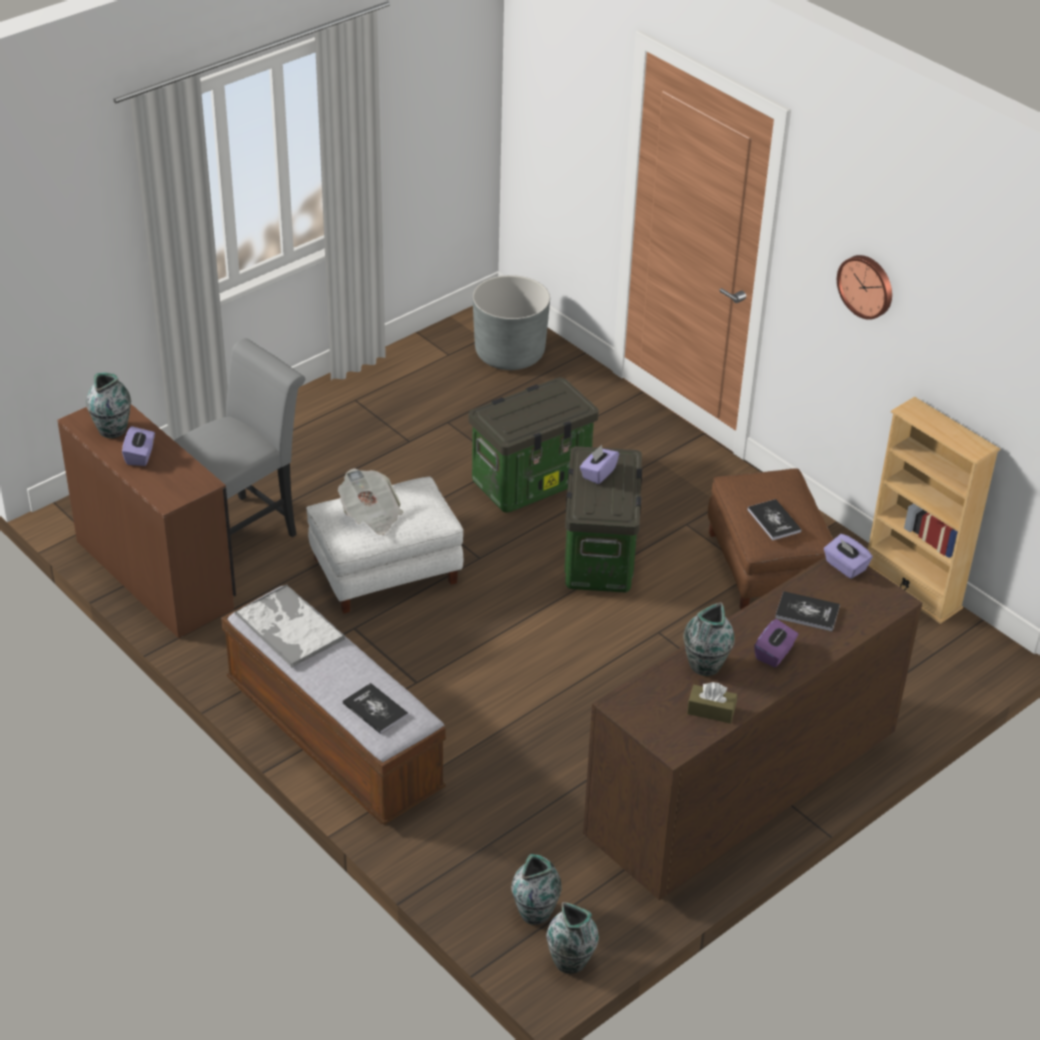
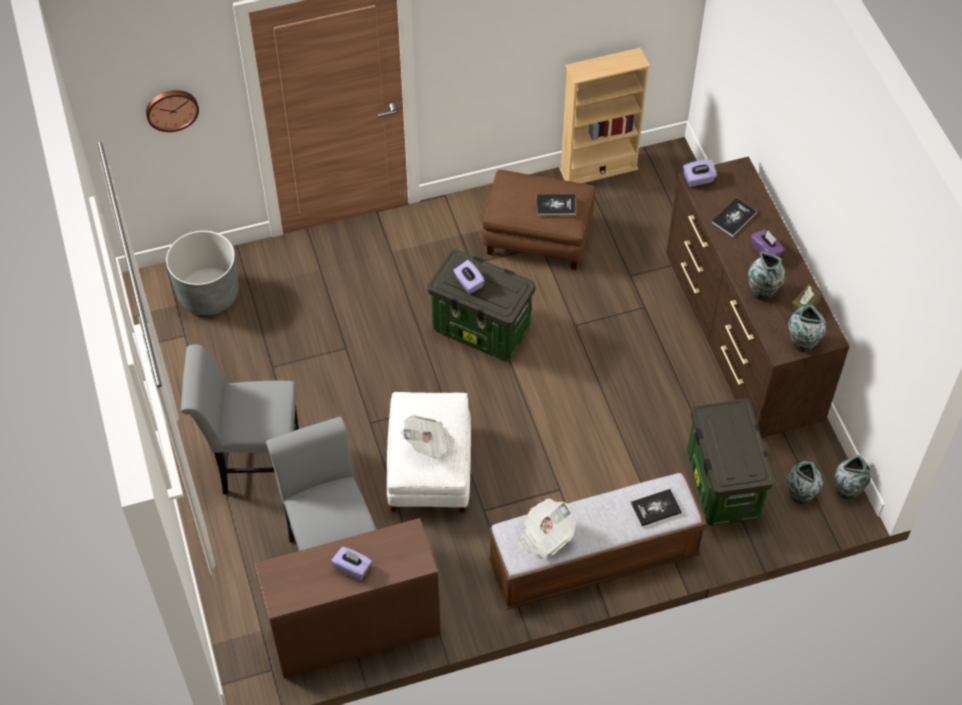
camera: 65 degrees left, 15 degrees up
(112, 429) = (306, 579): vase -> vase (802, 342)
(288, 626) = (544, 536): tray -> newspaper
(322, 445) = (253, 462): none -> grey chair
(531, 481) = (374, 338): storage box -> storage box (721, 484)
(866, 285) = (507, 28): wall clock -> wall clock (171, 109)

